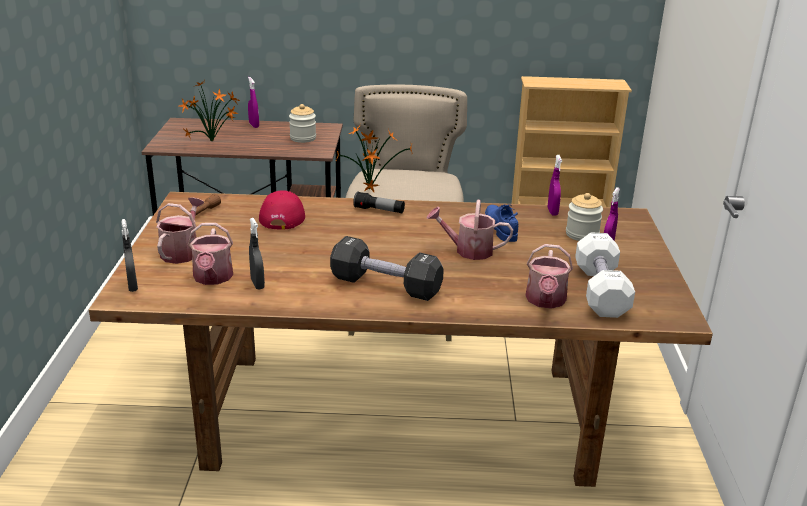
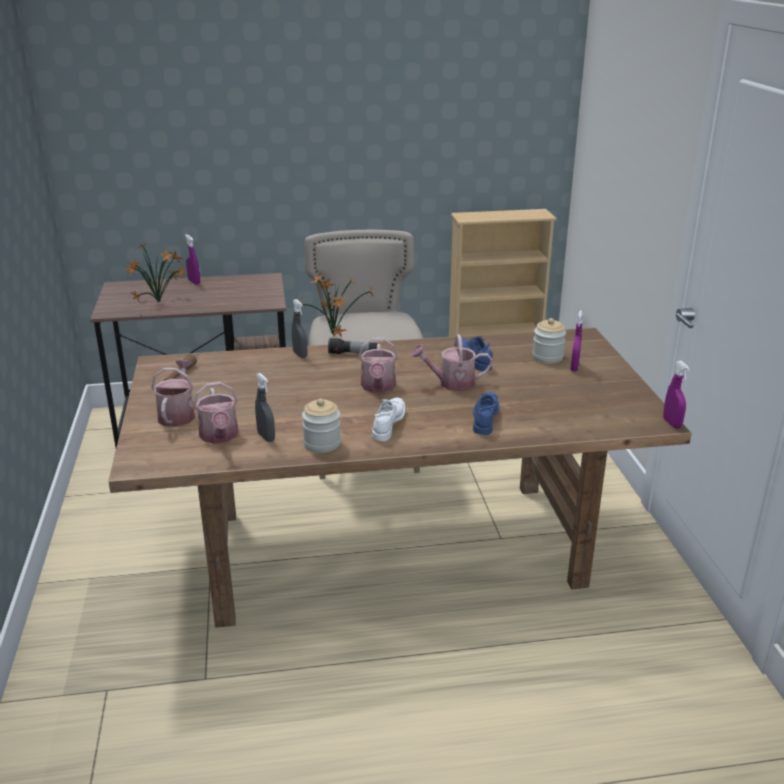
camera: 10 degrees left, 0 degrees up
(132, 286) = (143, 453): grey spray bottle -> grey spray bottle (300, 354)
(283, 215) = (262, 368): red cap -> none
(303, 138) = (249, 291): jar -> jar (322, 443)
(385, 285) = (388, 424): black dumbbell -> white shoe
(489, 291) = (485, 418): none -> blue shoe
(545, 301) = (538, 421): watering can -> watering can (378, 387)
(552, 212) = (513, 339): purple spray bottle -> purple spray bottle (672, 423)
(600, 291) = (583, 407): white dumbbell -> none

